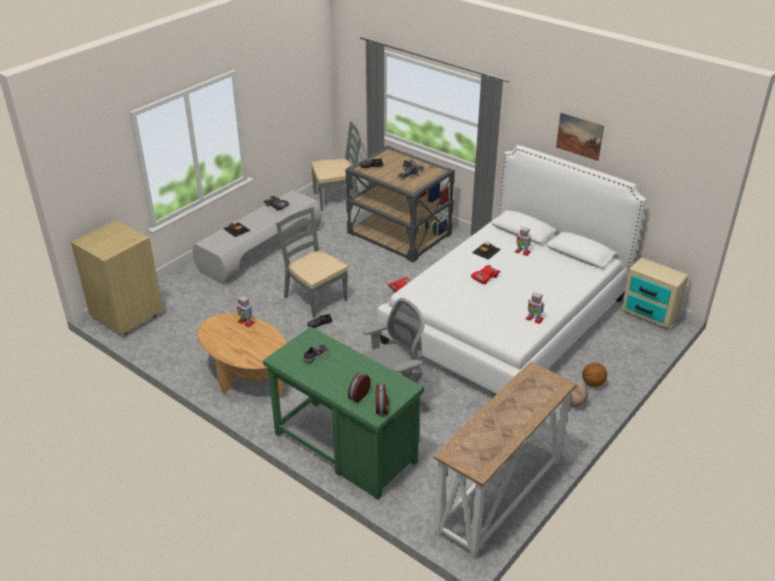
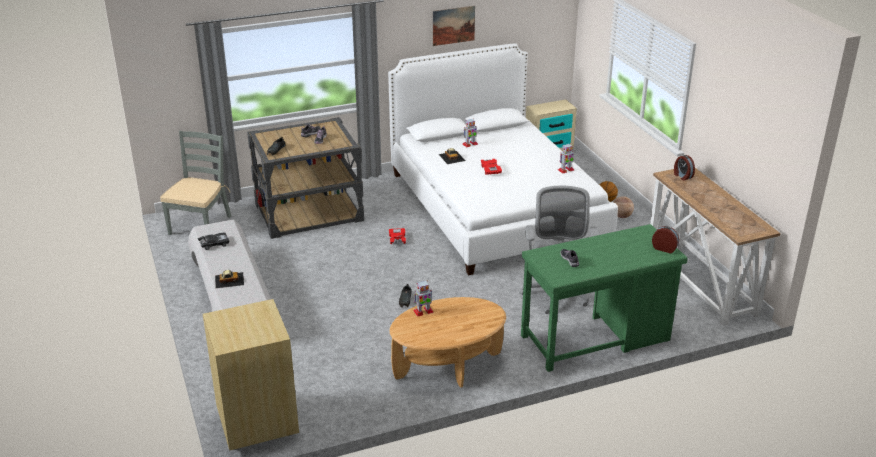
camera: 60 degrees left, 5 degrees down
(315, 298) = (362, 290): grey chair -> none
(358, 395) = (641, 254): alarm clock -> alarm clock (682, 176)

